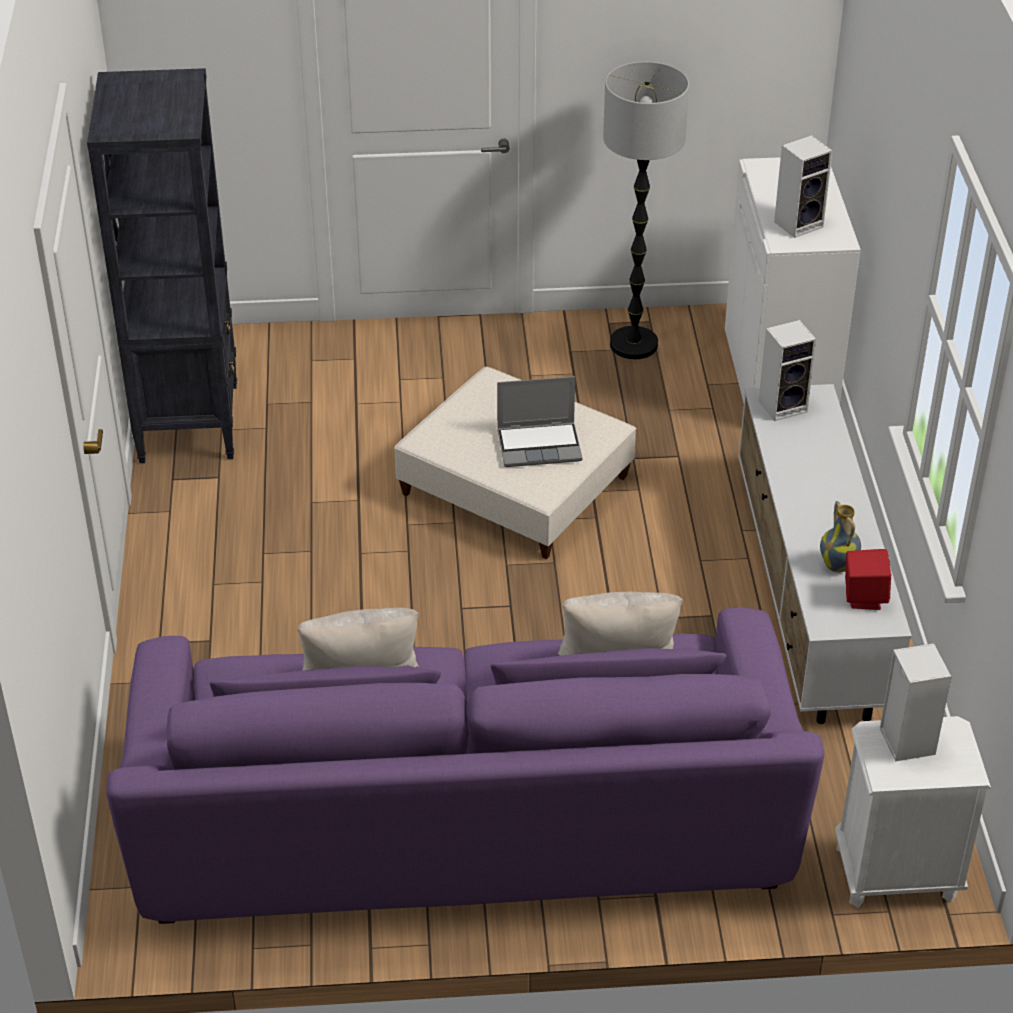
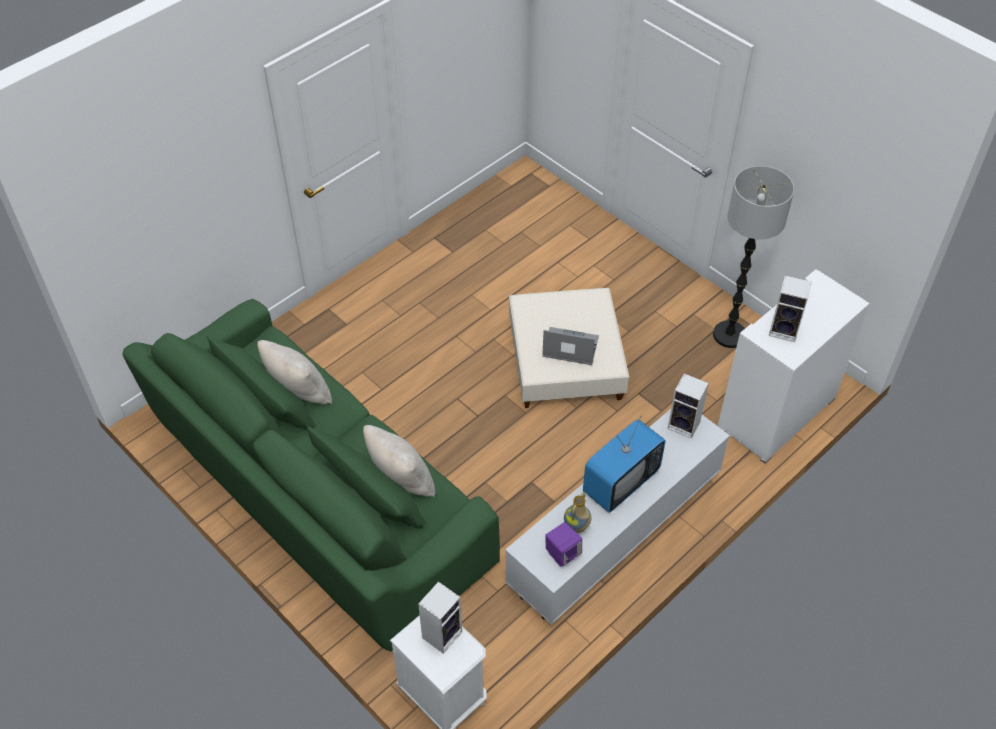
camera: 50 degrees right, 10 degrees up
(189, 422) = (478, 215): black bookcase -> none
(463, 825) = (317, 494): purple sofa -> green sofa
(540, 445) = (569, 348): laptop -> laptop turned 150 degrees clockwise
(811, 497) = (620, 482): none -> television
(864, 597) = (562, 553): red speaker -> purple speaker

